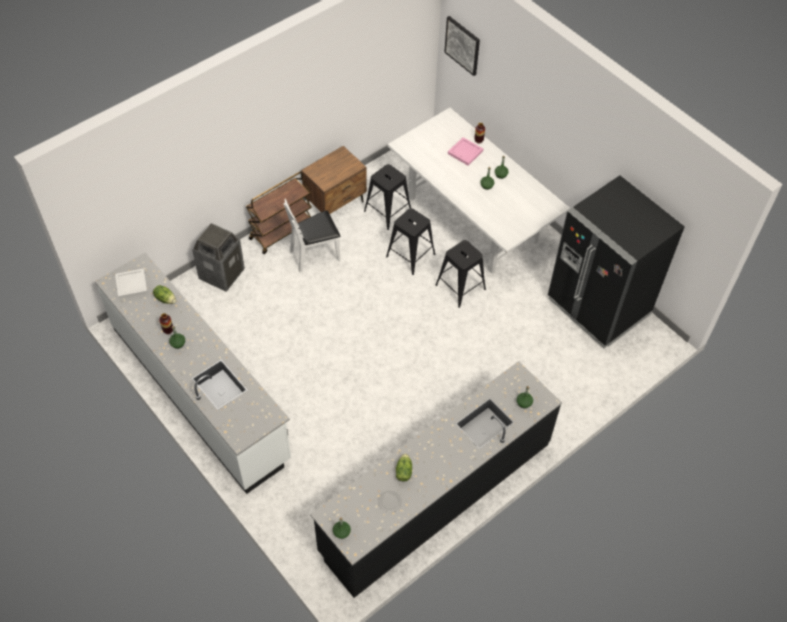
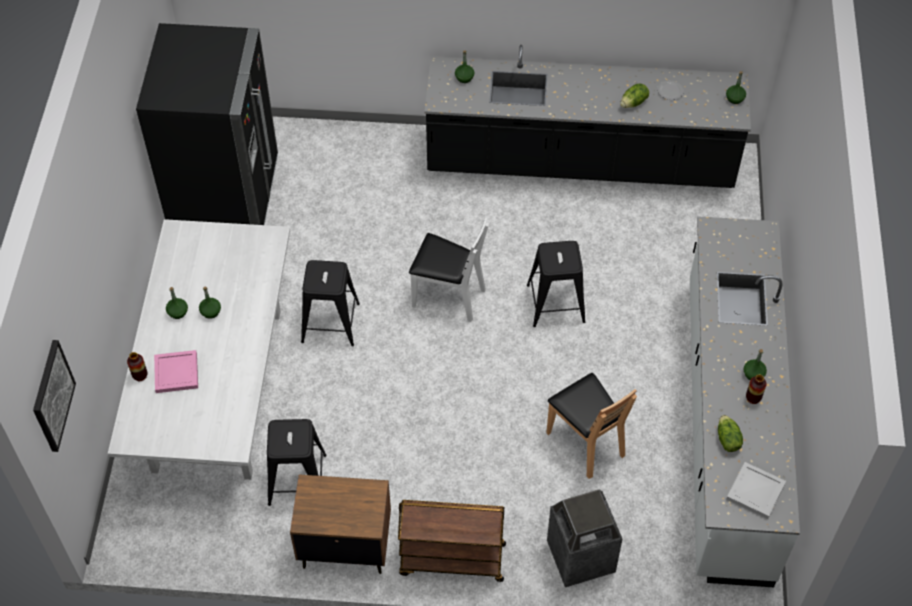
camera: 135 degrees left, 0 degrees up
(268, 327) = (586, 442): none -> brown chair
(315, 255) = (444, 491): white chair -> white chair (448, 296)
(411, 255) = (338, 401): black stool -> black stool (555, 303)

